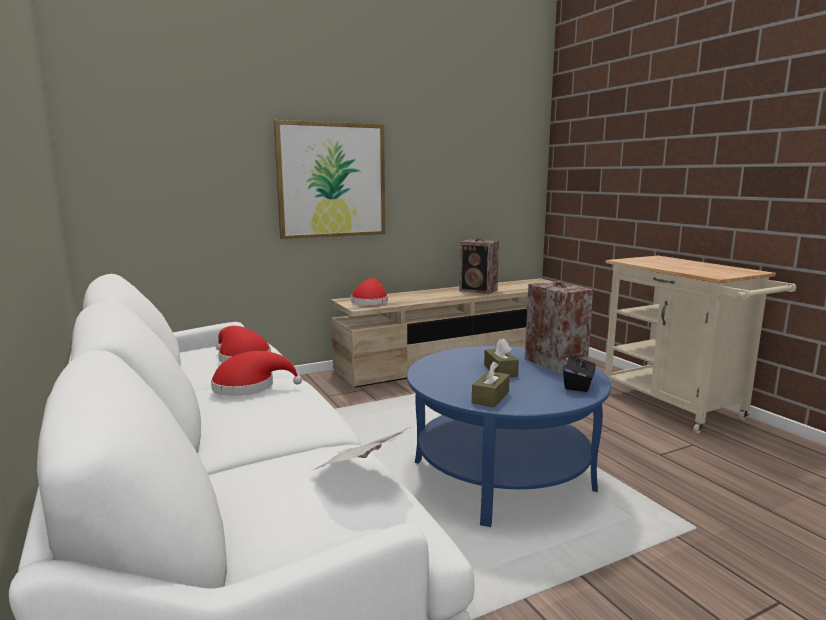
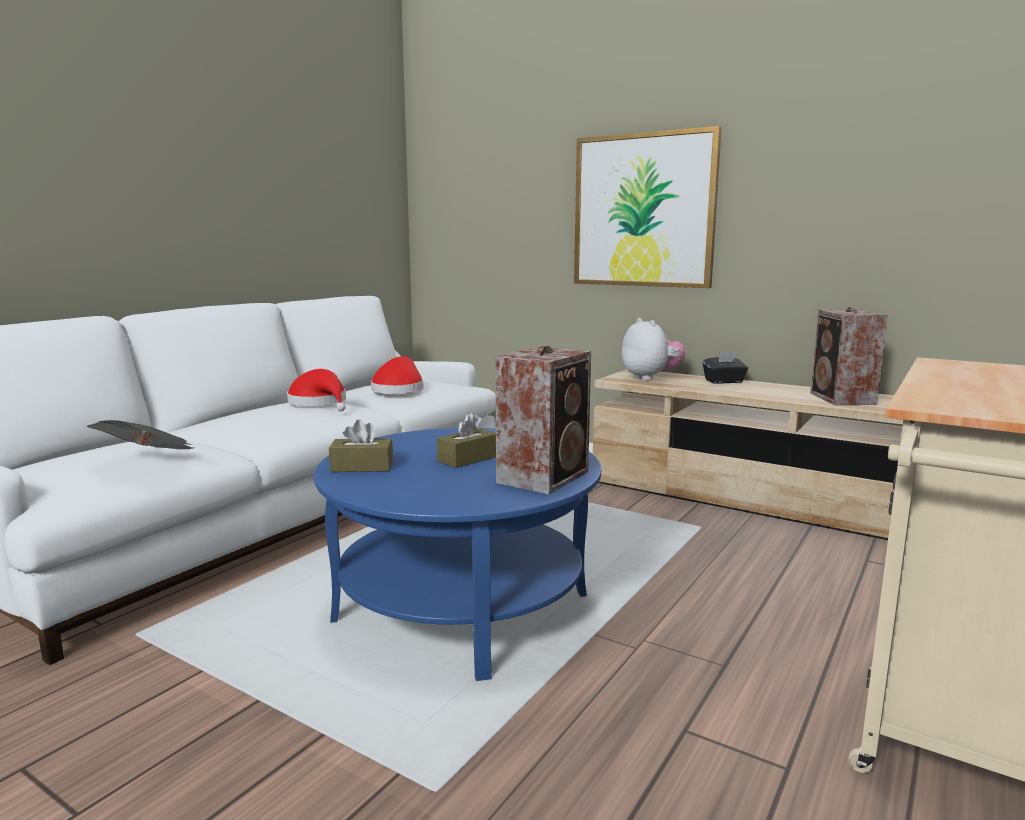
camera: 60 degrees right, 0 degrees up
(370, 301) = (650, 378): red hat -> plush toy
(578, 385) = (457, 497): black tissue box -> black tissue box (724, 381)

